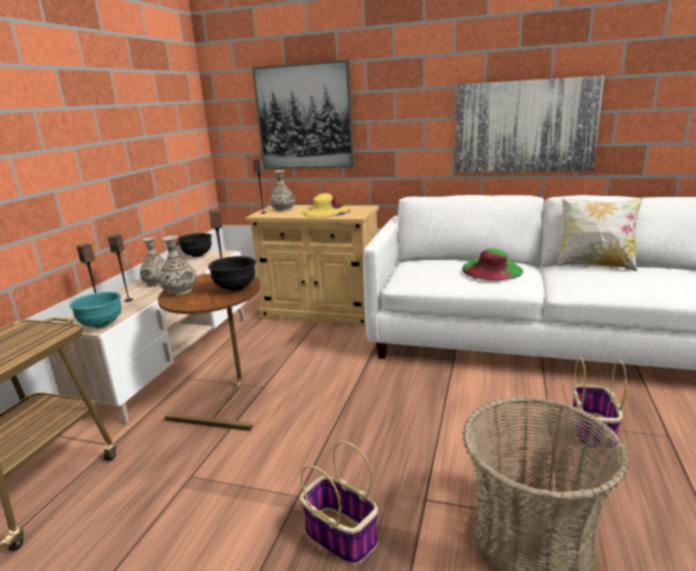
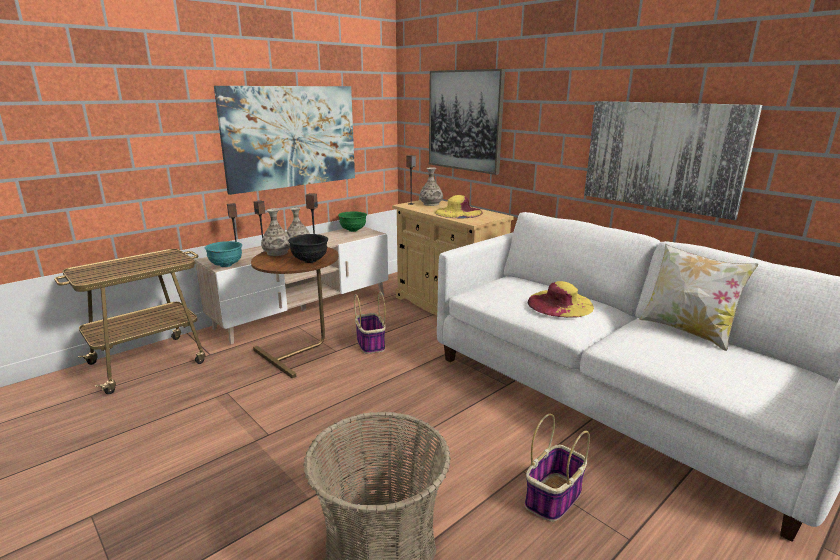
camera: 30 degrees right, 0 degrees up
(118, 153) = (291, 137): none -> picture
(198, 255) = (353, 230): black bowl -> green bowl
(339, 536) = (260, 472): basket -> basket (370, 343)
(491, 269) = (560, 304): green hat -> yellow hat

